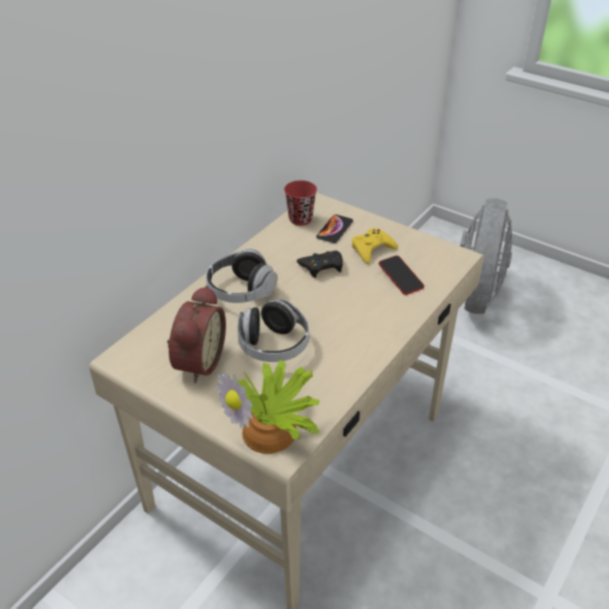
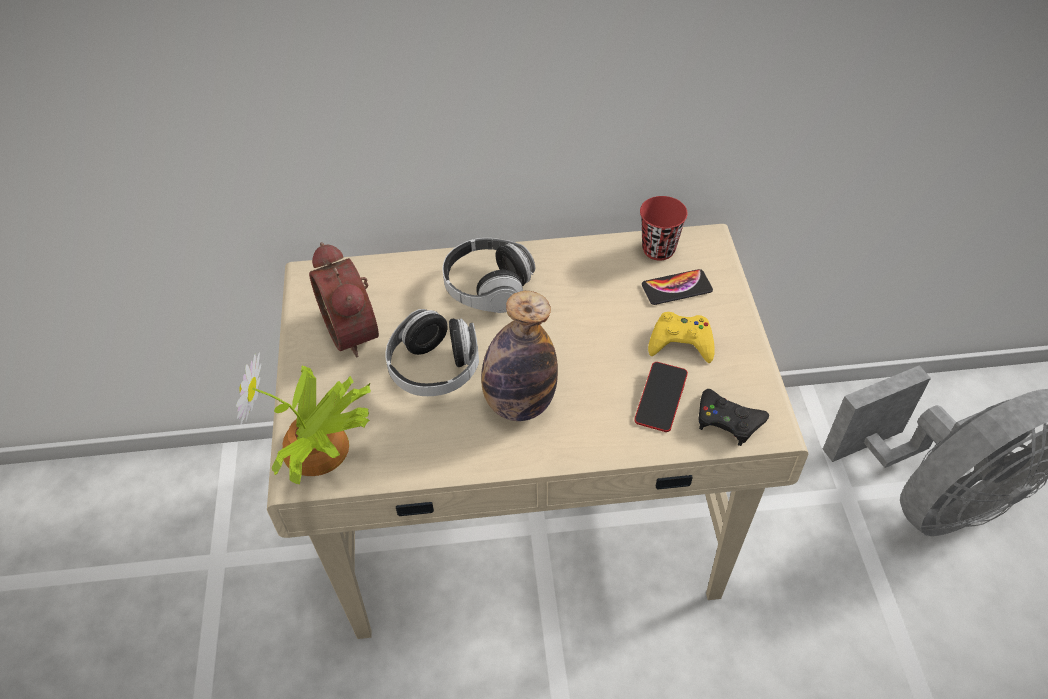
camera: 50 degrees right, 10 degrees up
(197, 362) = (356, 330): alarm clock -> alarm clock turned 90 degrees clockwise
(322, 266) = (599, 321): black game controller -> black game controller (728, 420)
(341, 327) = (519, 403): none -> bottle

